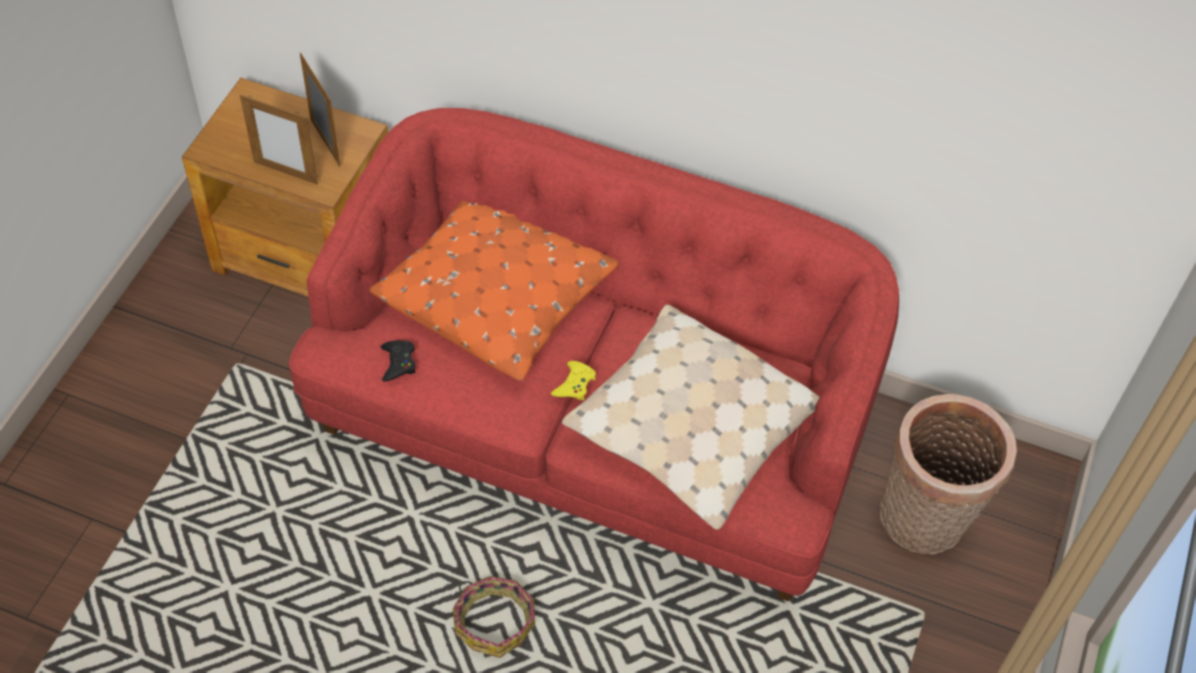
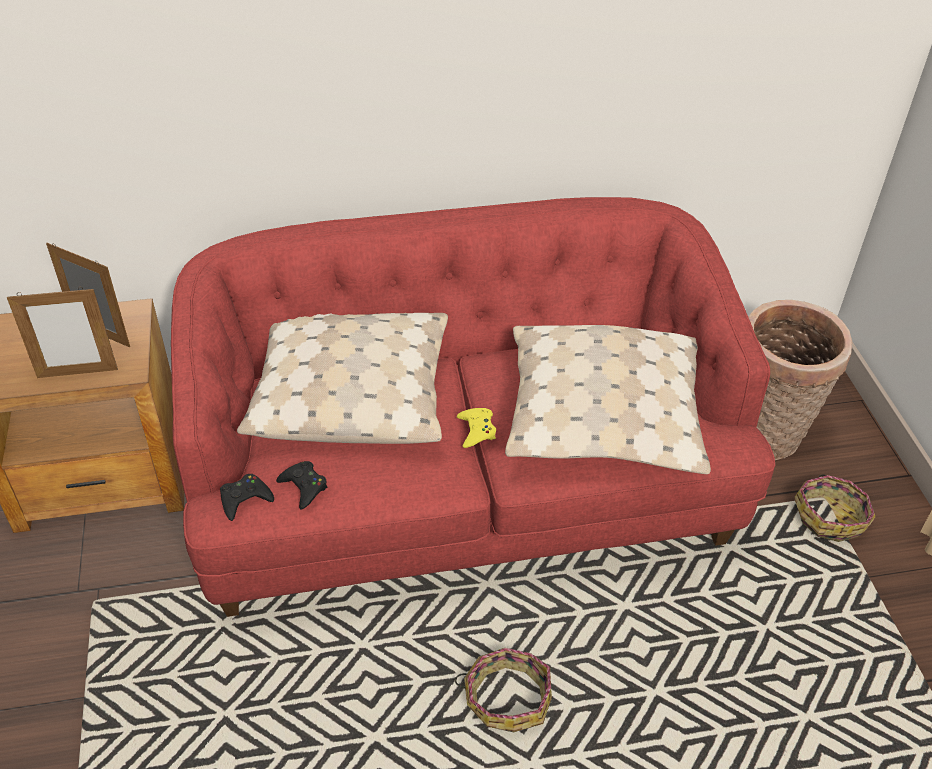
camera: 30 degrees left, 10 degrees down
(348, 350) = (245, 499): none -> black game controller
(497, 294) = (351, 391): orange pillow -> beige pillow
(914, 632) = (830, 516): none -> basket

